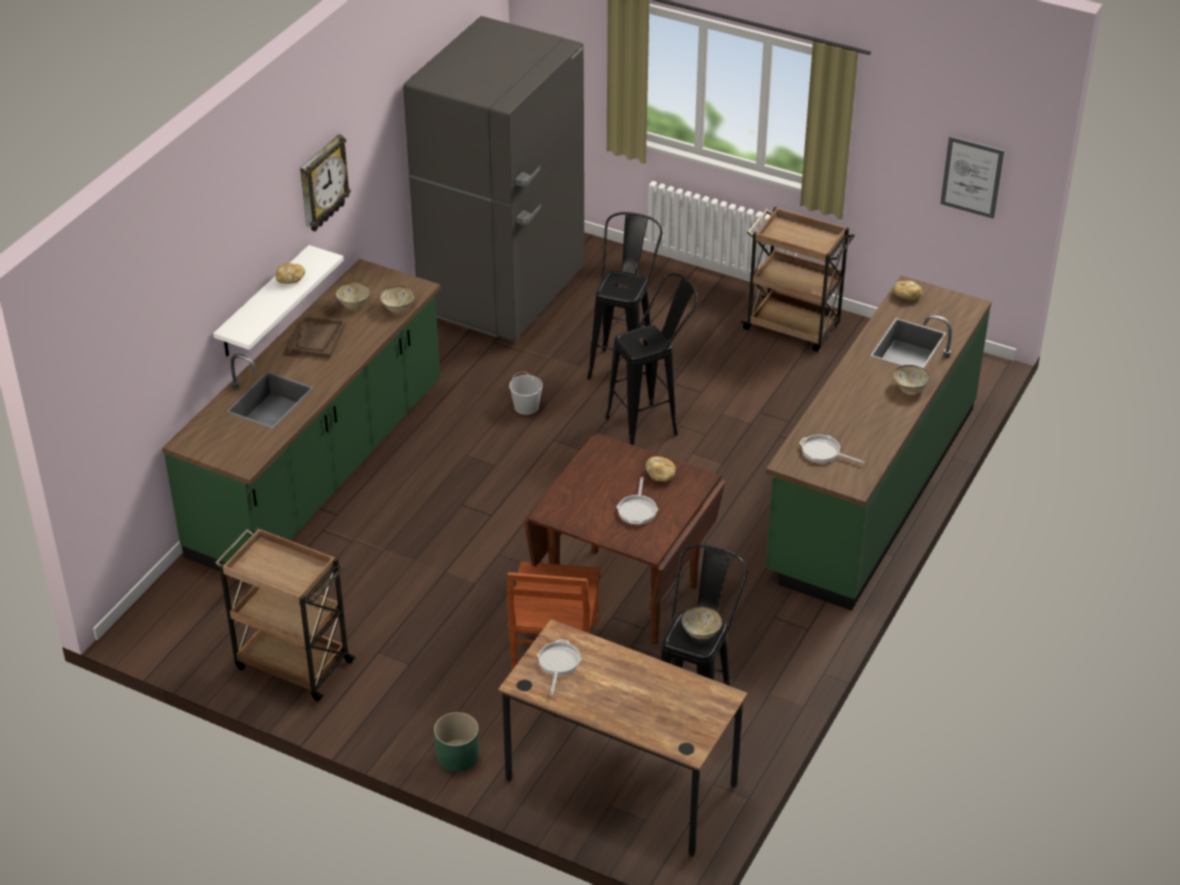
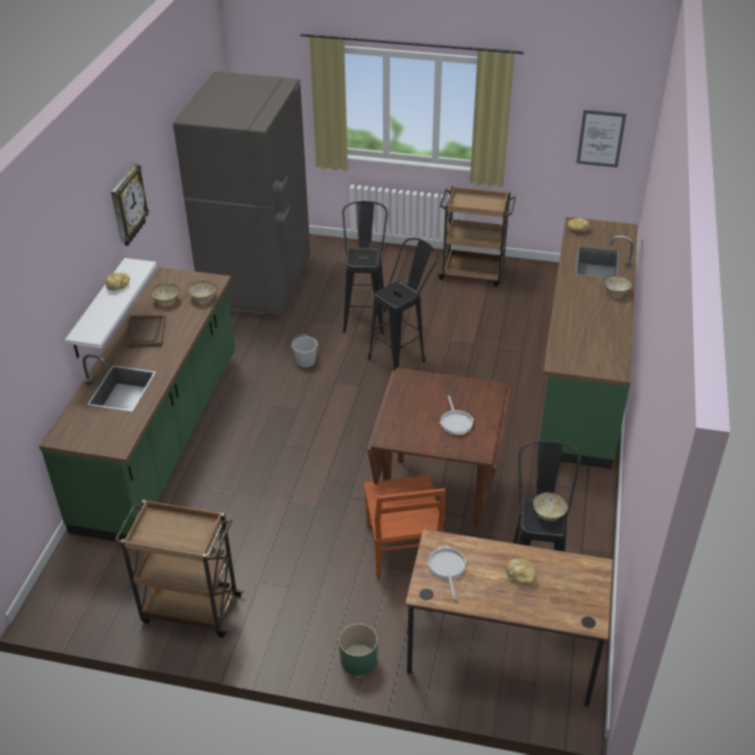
camera: 15 degrees left, 0 degrees up
(660, 475) = (461, 391): bread -> bread (520, 576)
(823, 452) = (579, 350): frying pan -> none

